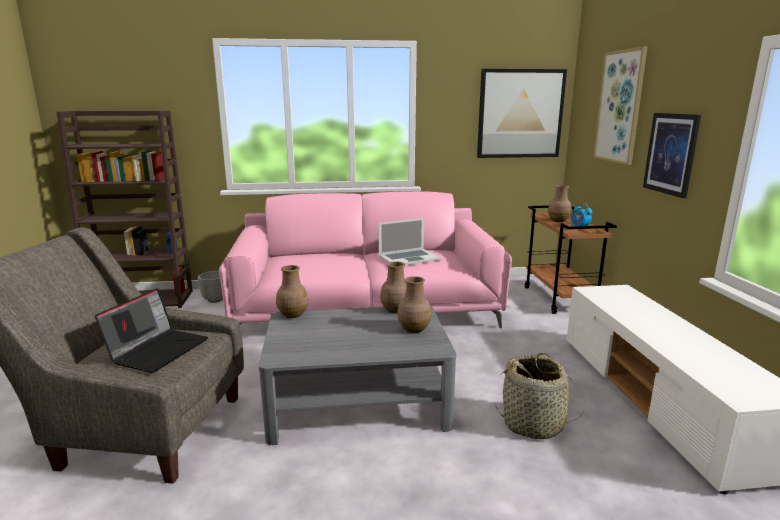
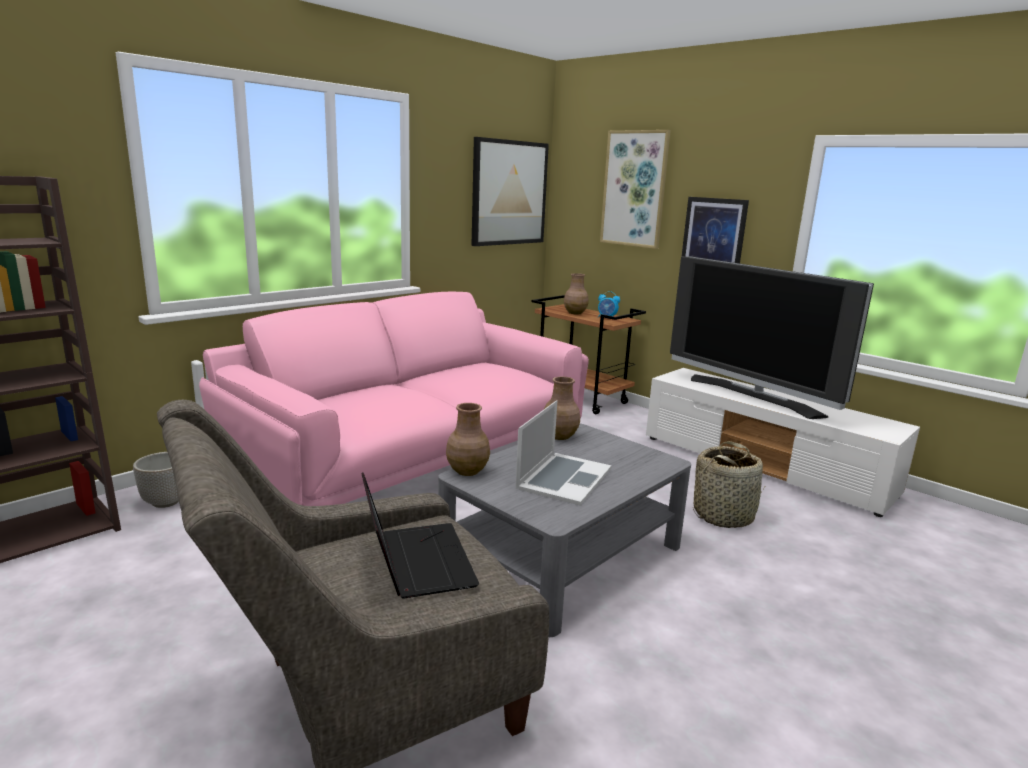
camera: 40 degrees left, 0 degrees up
(409, 258) = (474, 377): laptop -> laptop (563, 478)
(413, 329) = (613, 450): brown vase -> none
(650, 323) = (753, 396): none -> television

